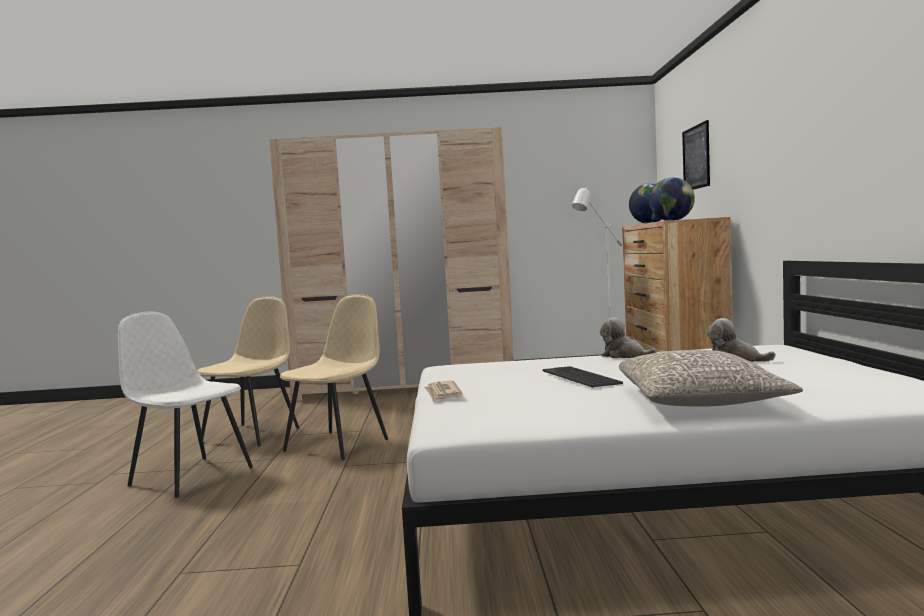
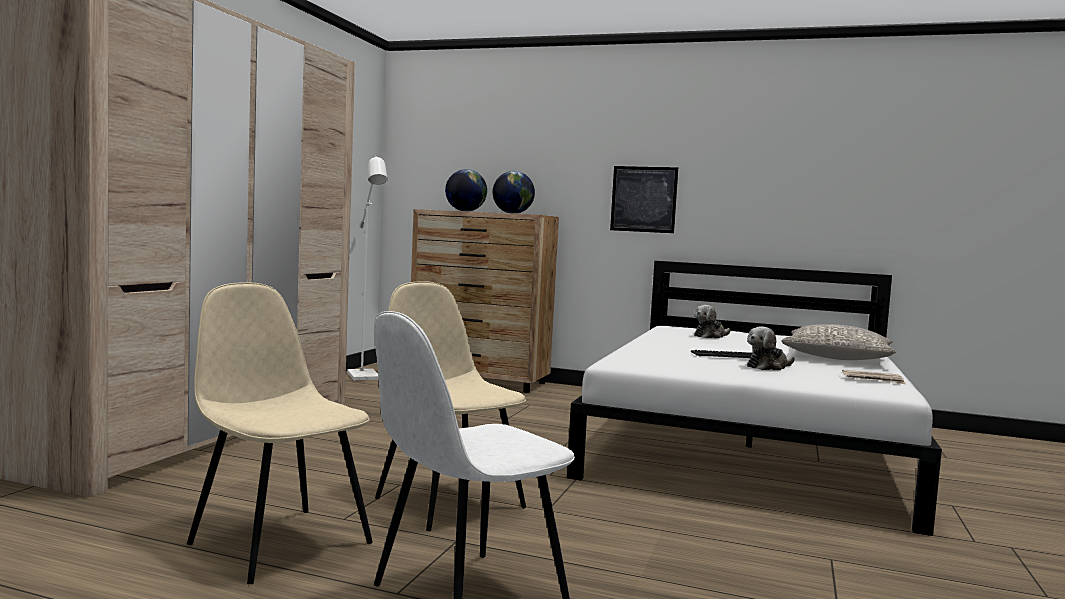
camera: 70 degrees left, 0 degrees up
(442, 393) = (758, 378): newspaper -> newspaper (873, 380)
(624, 356) = (652, 340): plush toy -> plush toy (768, 367)
(696, 157) = (488, 151): picture -> picture (643, 199)

